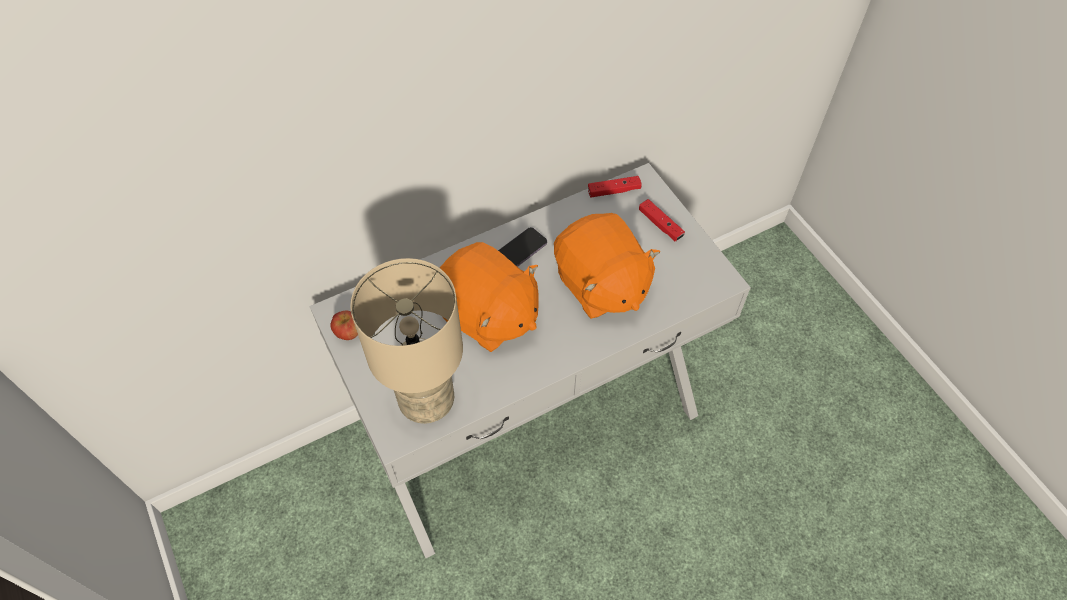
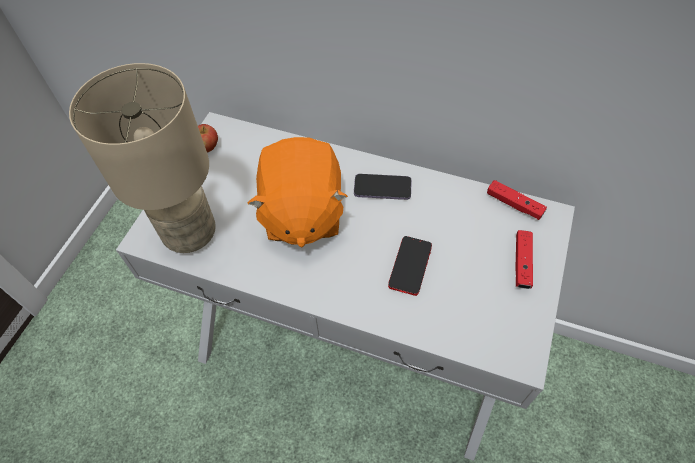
camera: 50 degrees right, 0 degrees up
(600, 285) = (410, 266): orange plush toy -> phone

